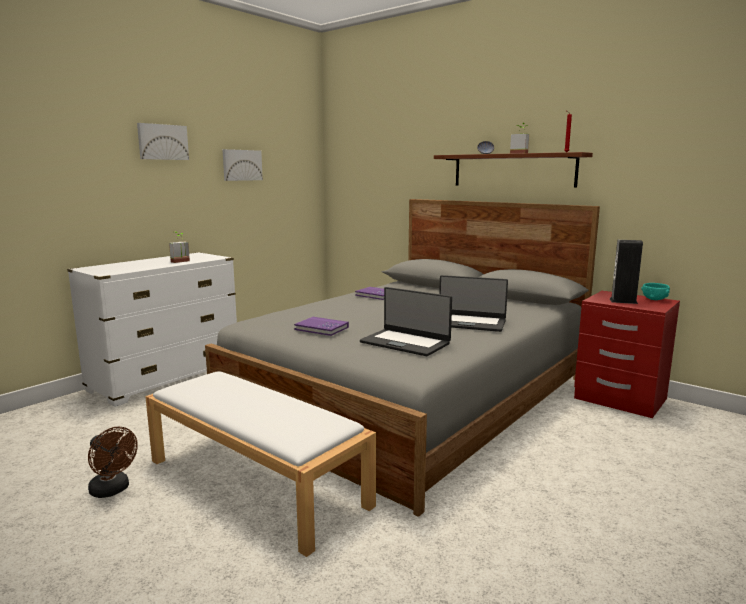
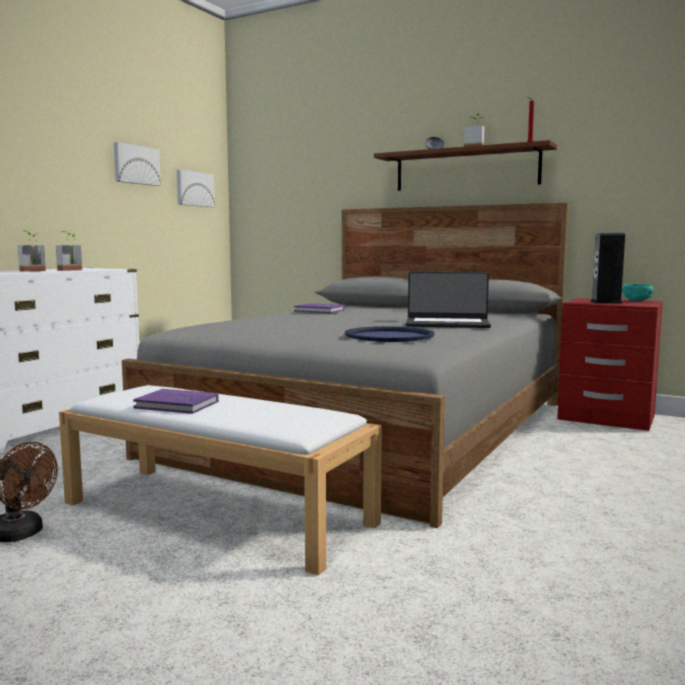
camera: 10 degrees left, 5 degrees down
(153, 263) = (34, 271): none -> potted plant
(162, 142) = (42, 124): picture -> picture (194, 189)
(321, 328) = (278, 329): purple book -> purple book (177, 405)
(405, 342) = (389, 336): laptop -> blue tray

